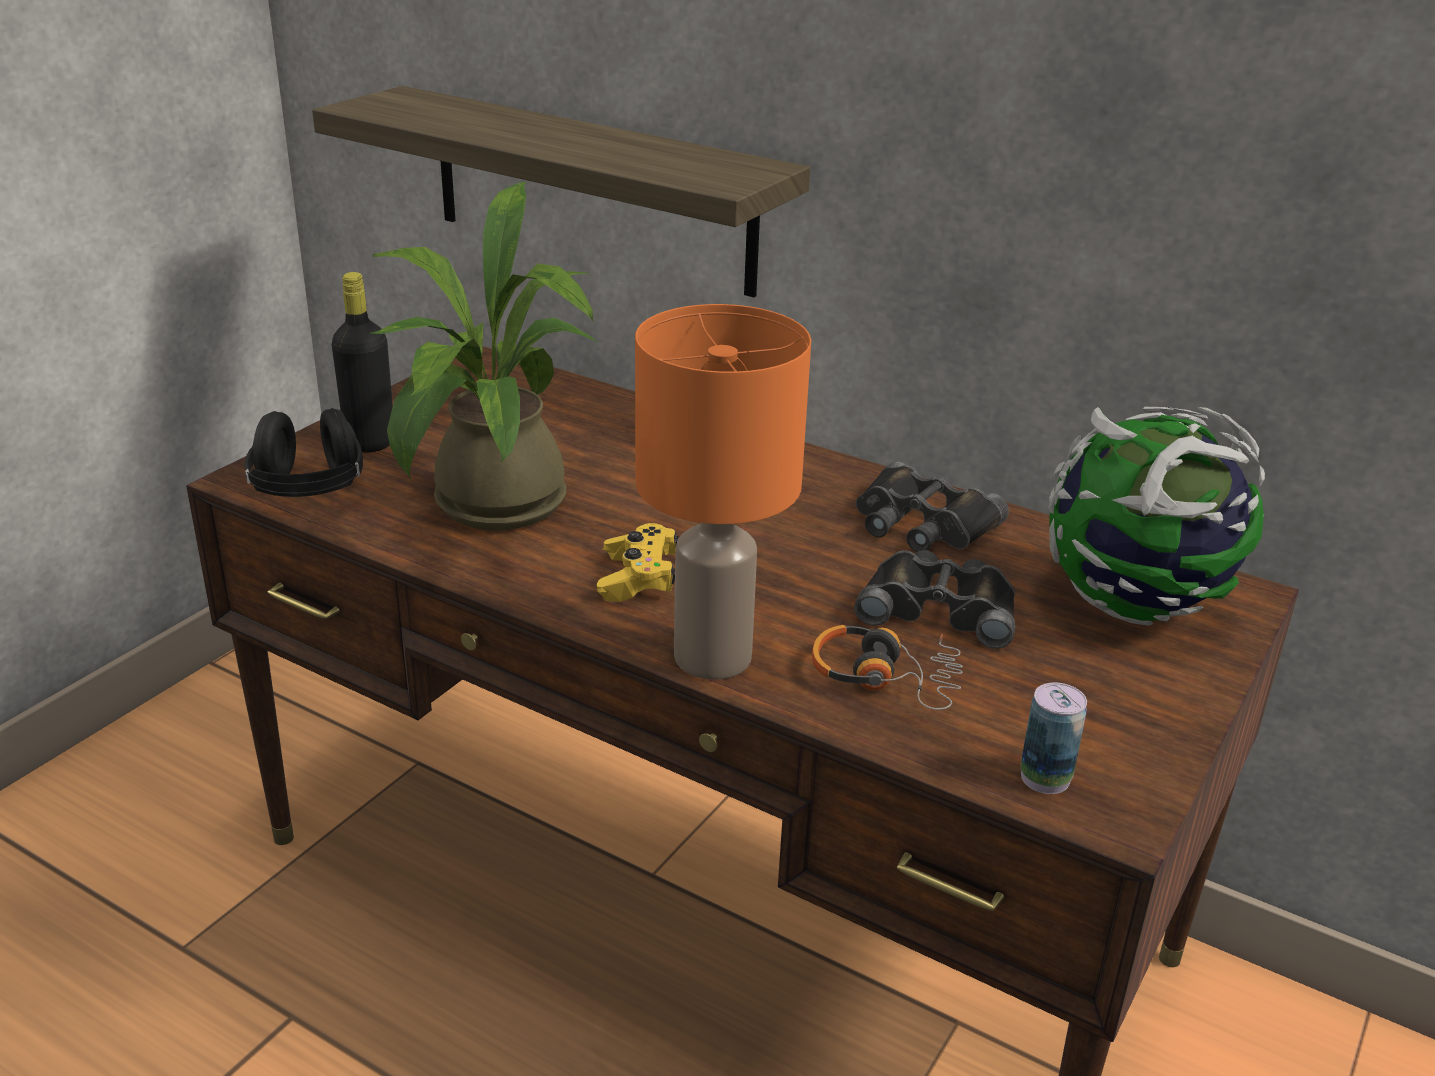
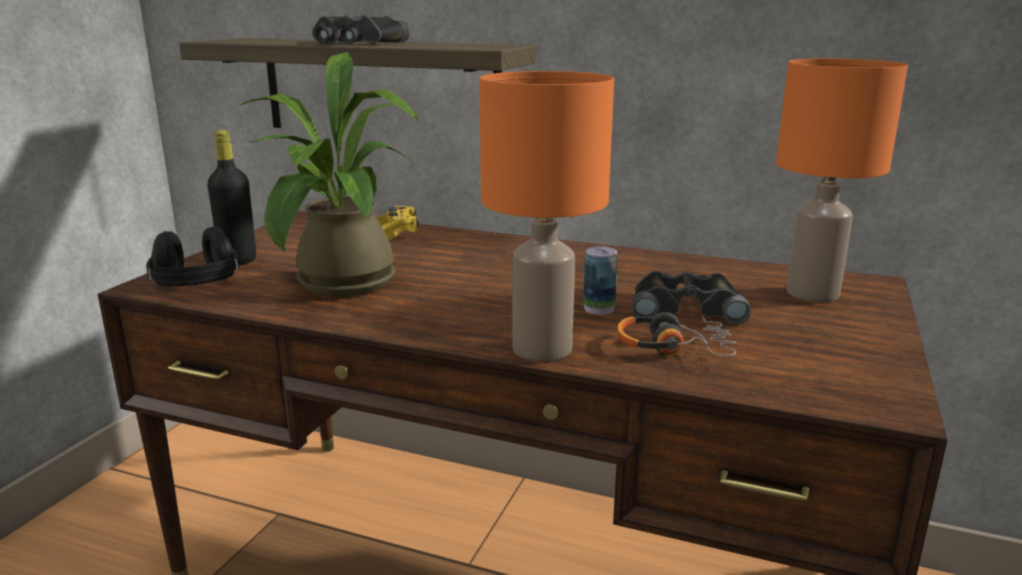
camera: 10 degrees left, 10 degrees down
(638, 579) = (465, 312): yellow game controller -> yellow game controller (396, 233)
(921, 524) = (646, 268): black binoculars -> black binoculars (356, 42)
(1045, 778) = (825, 390): can -> can (599, 309)
(1136, 605) = (812, 294): globe -> orange table lamp

